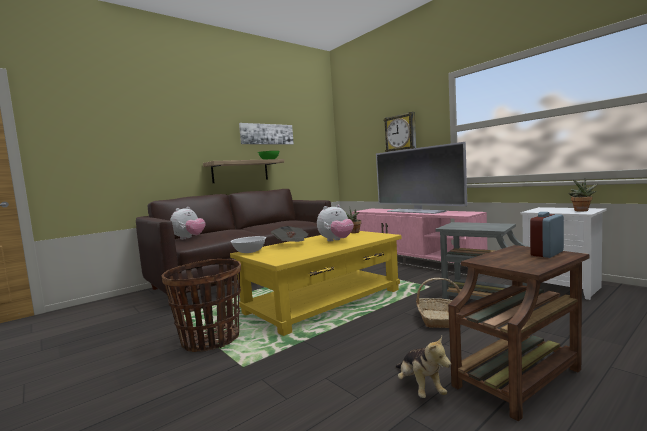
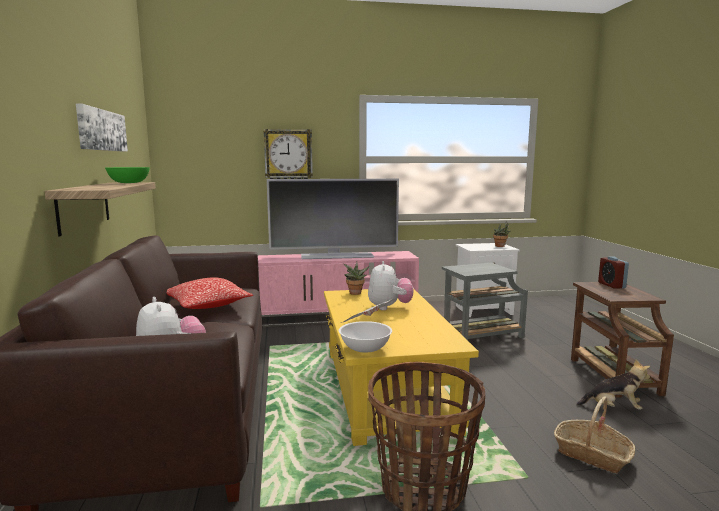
camera: 60 degrees left, 5 degrees up
(268, 225) = (207, 305): none -> pillow
(438, 319) = (498, 361): basket -> basket (592, 454)

